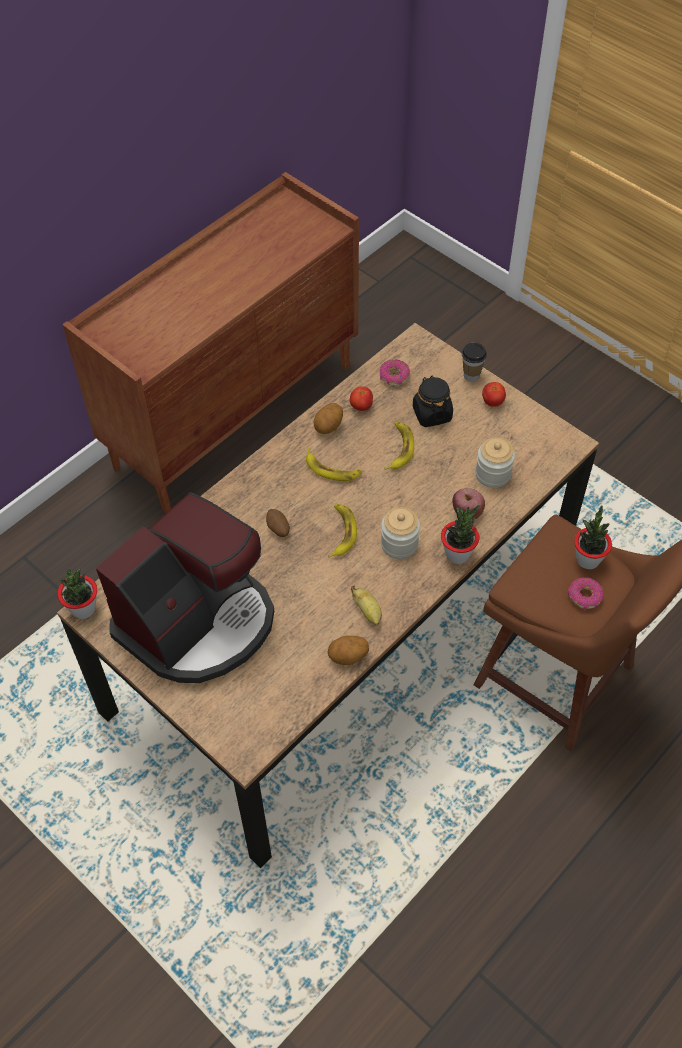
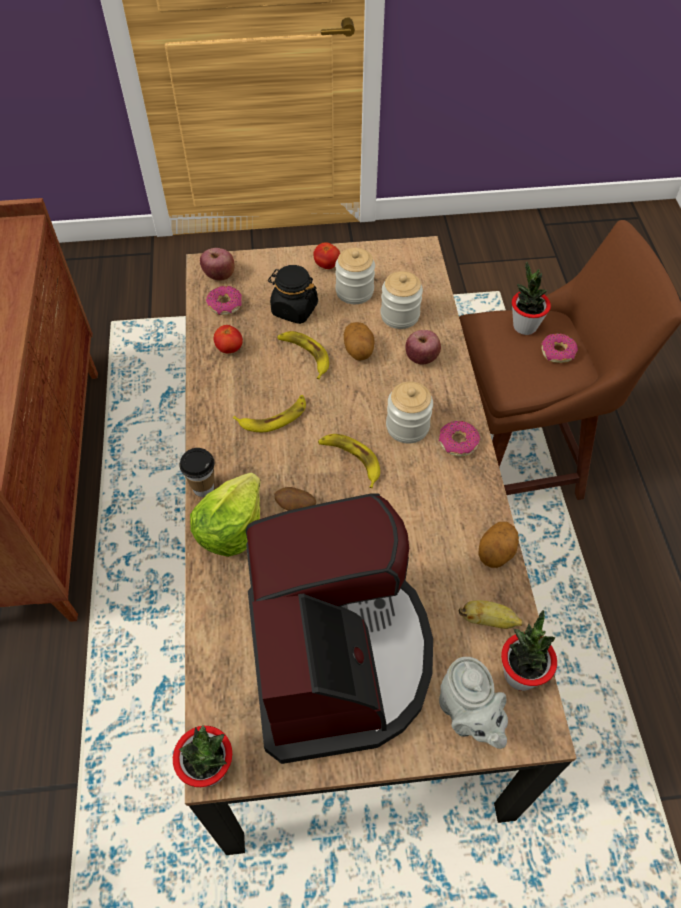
camera: 50 degrees left, 0 degrees up
(221, 712) = (467, 716): none -> grey teapot
(232, 508) = (230, 527): none -> lettuce
(329, 426) = (224, 386): potato -> potato (359, 351)
(368, 612) = (459, 501): banana -> banana (488, 620)
(415, 580) = (458, 443): none -> donut
(416, 353) = (219, 275): none -> apple
(457, 554) = (458, 394): potted plant -> potted plant (520, 674)
(471, 375) = (285, 259): cup -> cup (203, 488)
(486, 434) = (354, 291): none -> jar

